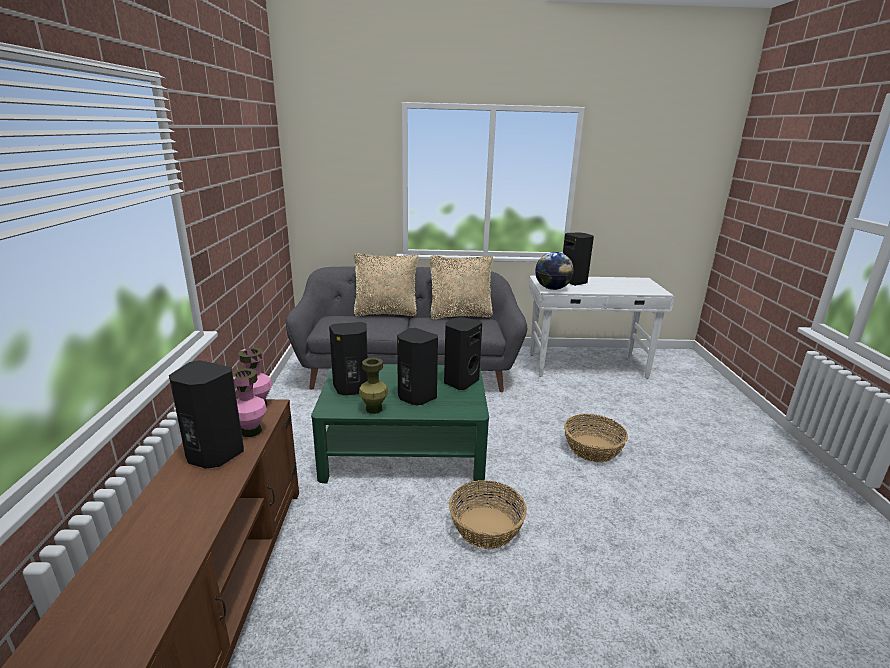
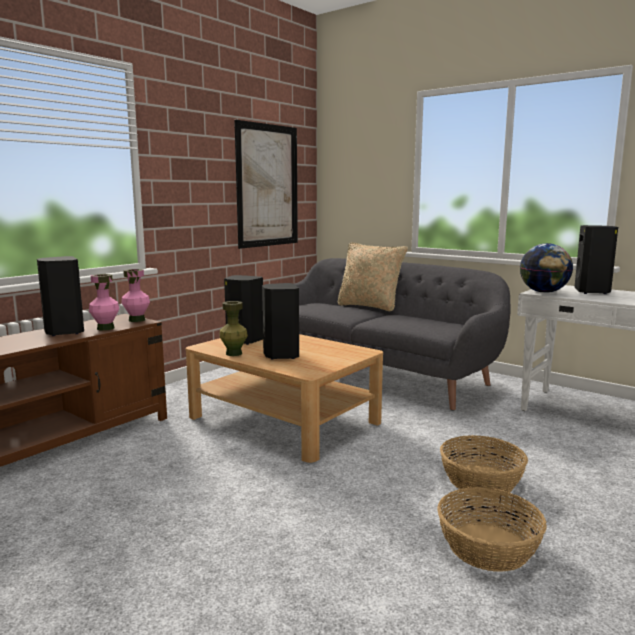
camera: 40 degrees right, 10 degrees down
(261, 201) = (267, 186): none -> picture
(404, 449) = (284, 419): green coffee table -> beige coffee table
(460, 382) = (340, 355): black speaker -> none
(461, 316) = (441, 319): beige pillow -> none
(485, 527) = (260, 489): basket -> basket (487, 546)

